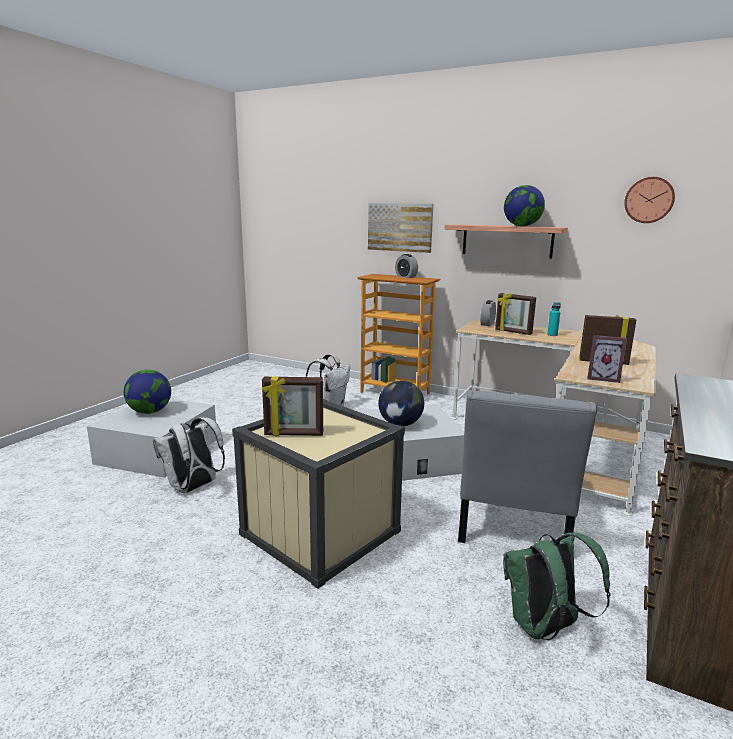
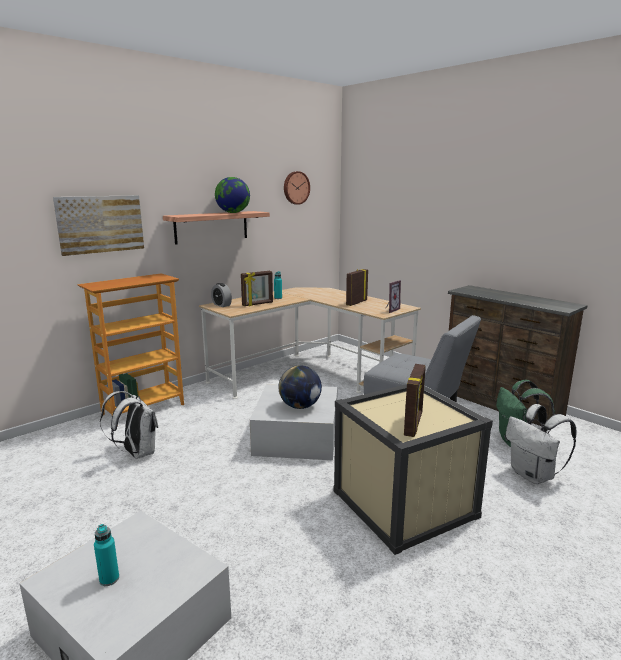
camera: 70 degrees left, 0 degrees up
(150, 412) = (109, 579): globe -> turquoise bottle
(193, 488) = (278, 587): white backpack -> white backpack (533, 475)
(406, 277) = (130, 279): alarm clock -> none

